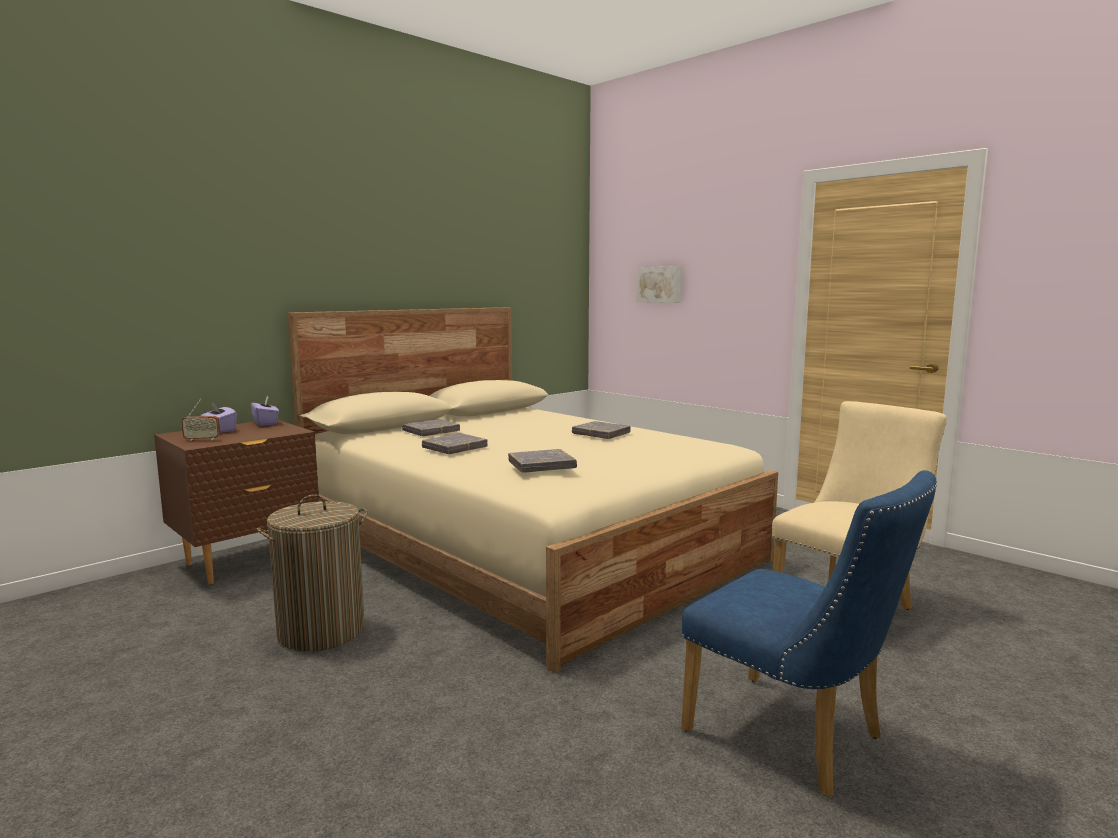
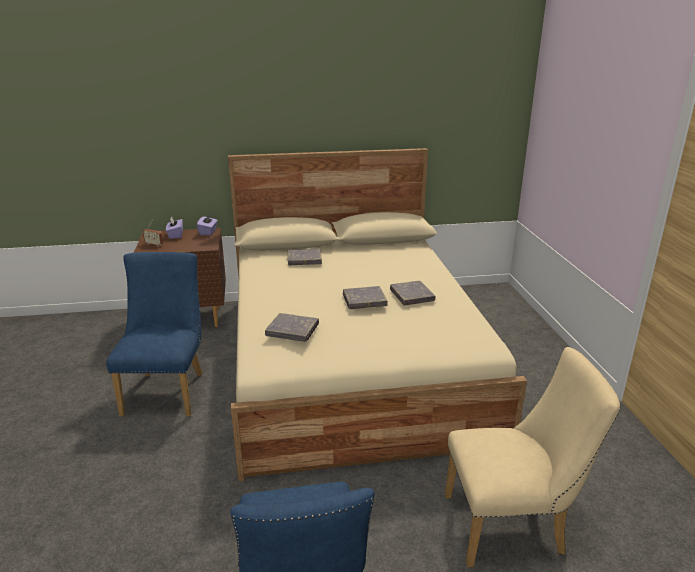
camera: 35 degrees right, 15 degrees up
(321, 631) = (168, 390): laundry basket -> blue chair
(454, 448) = (285, 287): grey book -> grey book (364, 300)
(660, 284) = (571, 142): picture -> none

